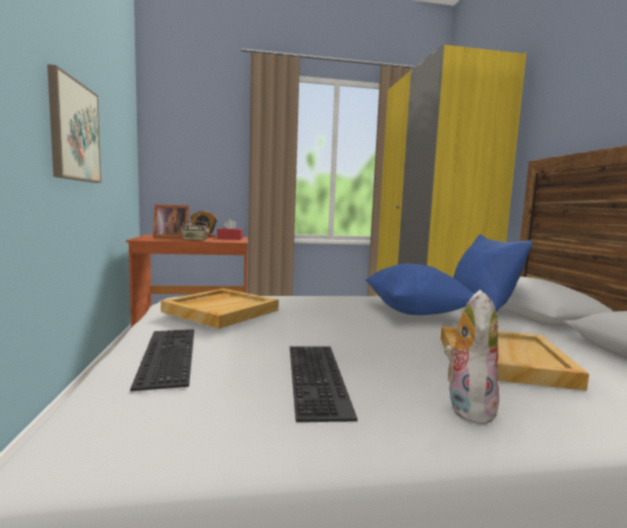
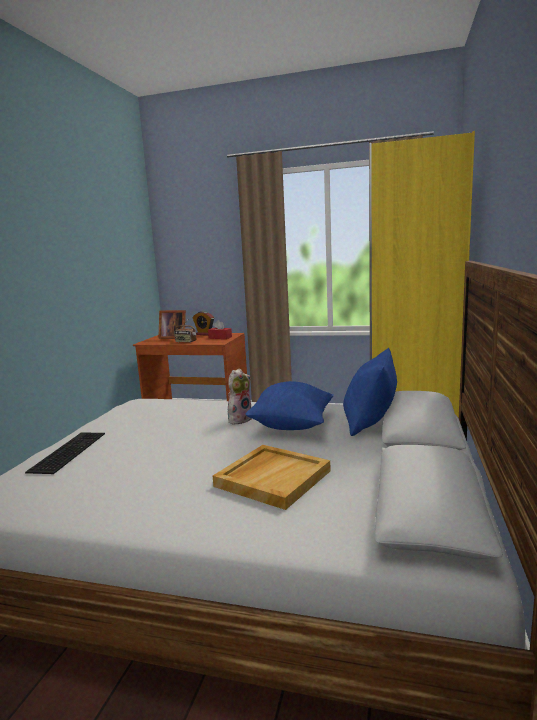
camera: 25 degrees right, 5 degrees up
(74, 131) = (71, 275): picture -> none
(221, 311) = (140, 417): beige tray -> none
(320, 378) = (128, 477): keyboard -> none
(467, 406) = (181, 508): plush toy -> plush toy (239, 419)

